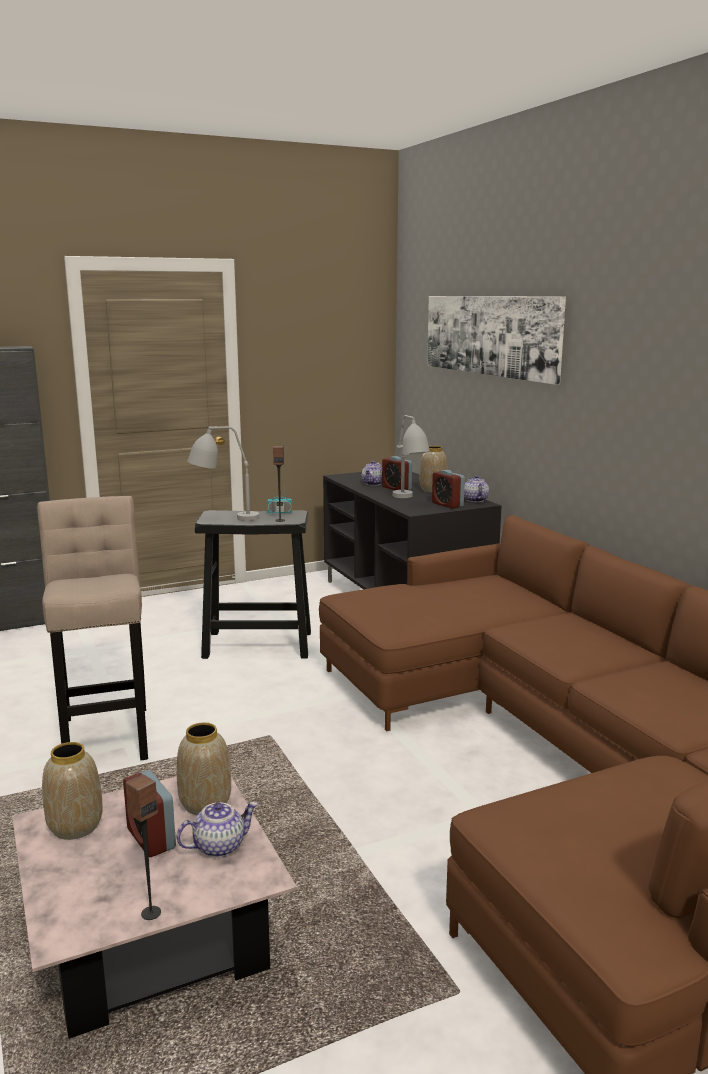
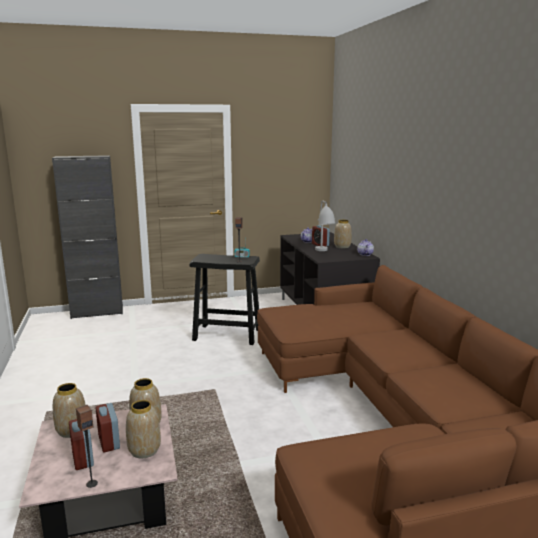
camera: 10 degrees right, 0 degrees up
(106, 734) = (124, 380): beige stool -> none
(219, 846) = (144, 450): teapot -> vase
(223, 518) = (207, 259): grey table lamp -> none
(447, 505) = (346, 256): alarm clock -> alarm clock (82, 458)
(490, 335) = (378, 152): picture -> none

